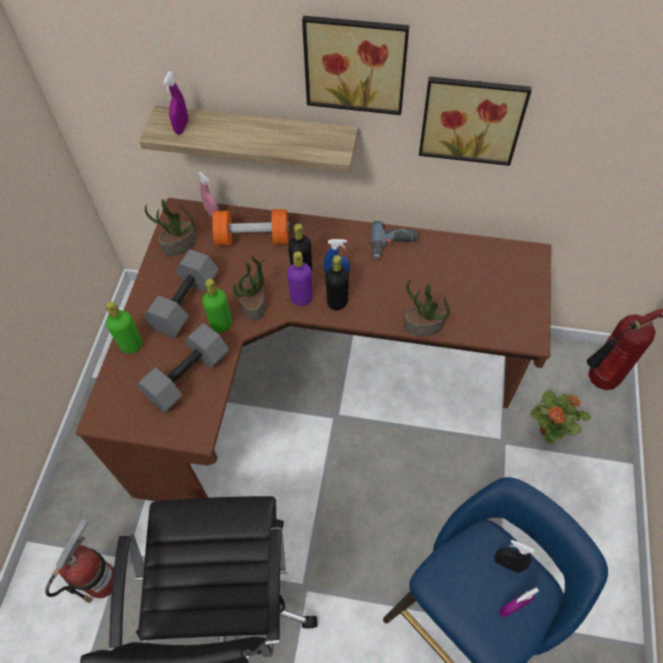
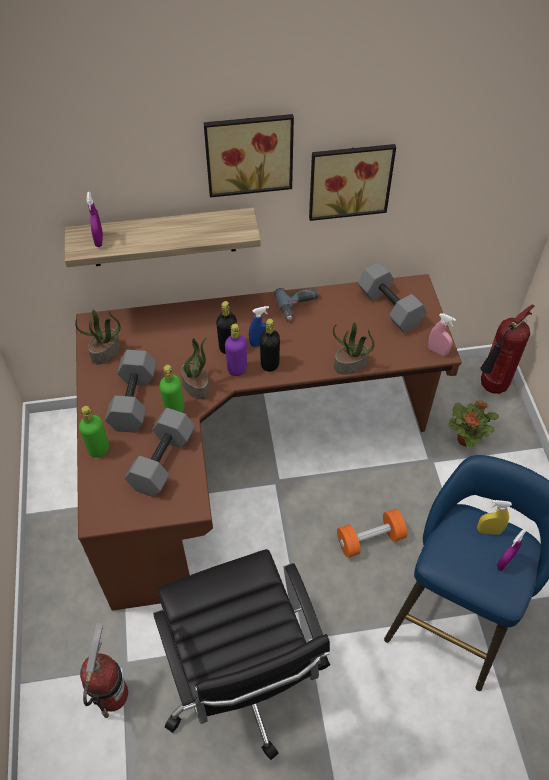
camera: 20 degrees left, 5 degrees down
(212, 213) = (125, 317): pink spray bottle -> pink spray bottle (437, 351)
(253, 238) = (172, 330): orange dumbbell -> orange dumbbell (370, 539)
(490, 272) = (388, 308): none -> grey dumbbell
(507, 564) = (488, 531): black spray bottle -> yellow spray bottle

